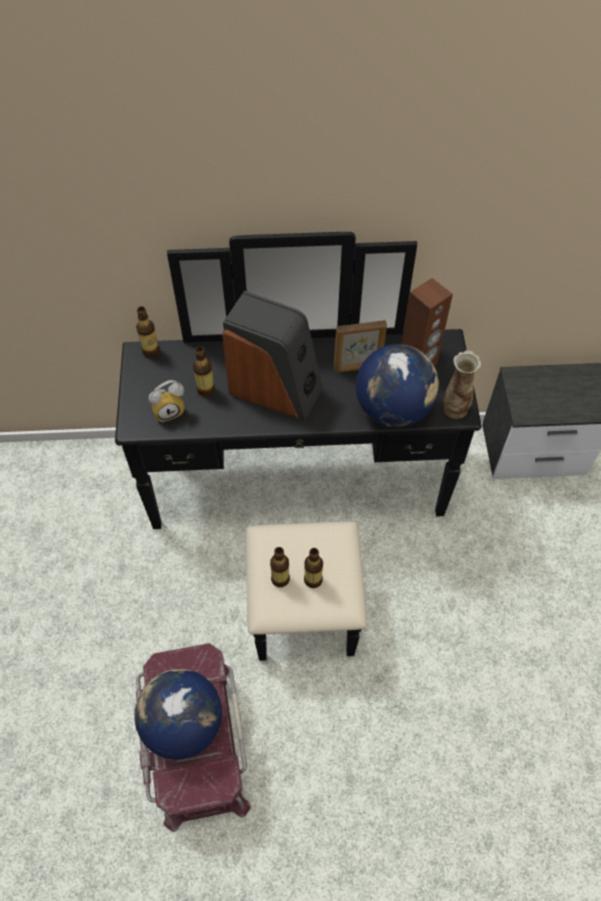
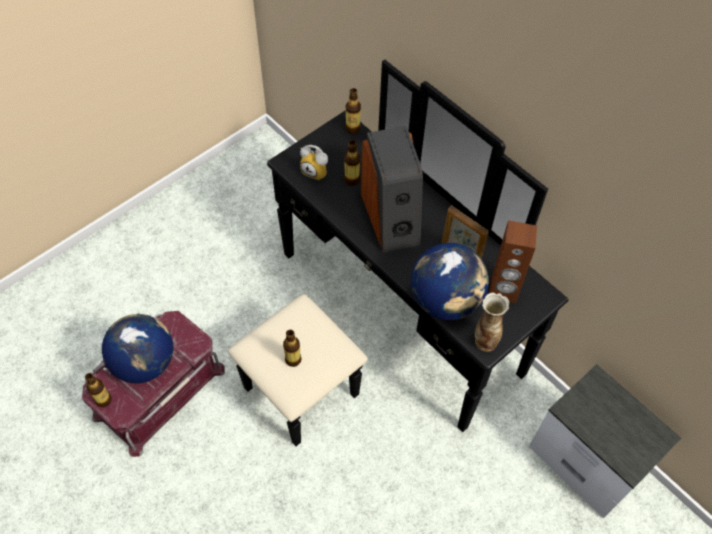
camera: 50 degrees right, 0 degrees up
(280, 579) = (277, 339): bottle -> bottle (103, 400)

